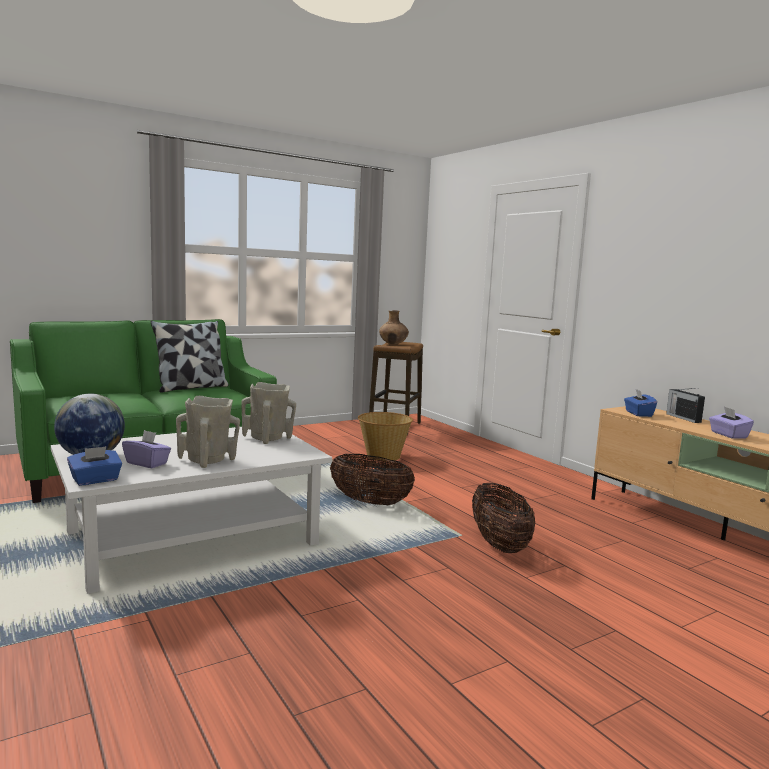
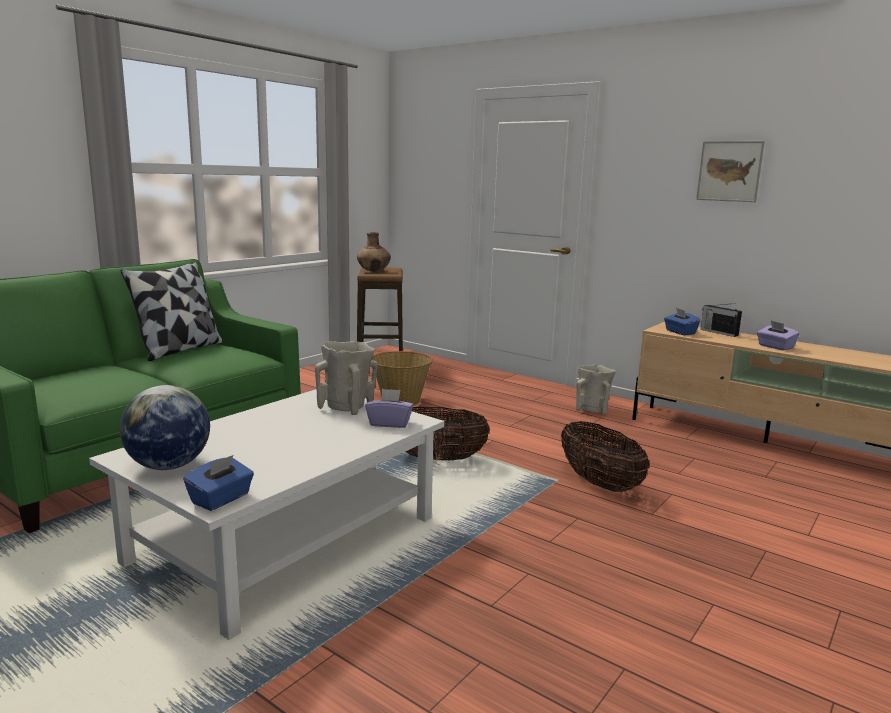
camera: 20 degrees left, 5 degrees up
(147, 463) = (253, 464): purple tissue box -> purple tissue box (389, 423)
(209, 460) = (320, 447): beige vase -> beige vase (593, 409)
(702, 254) = (729, 171): none -> picture

